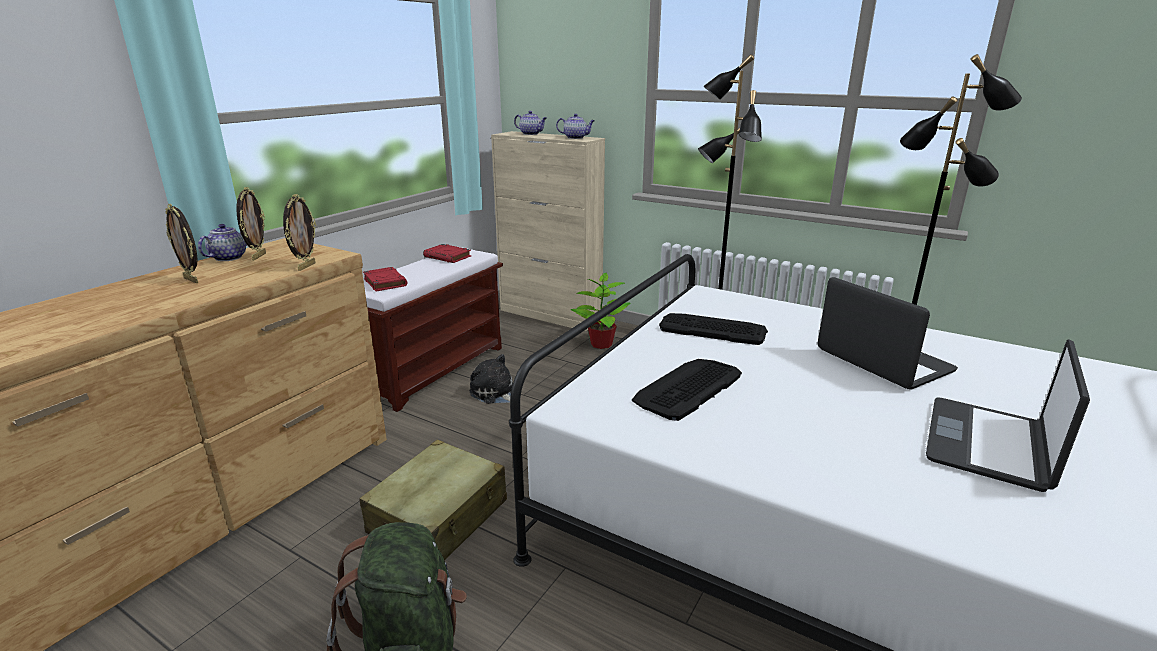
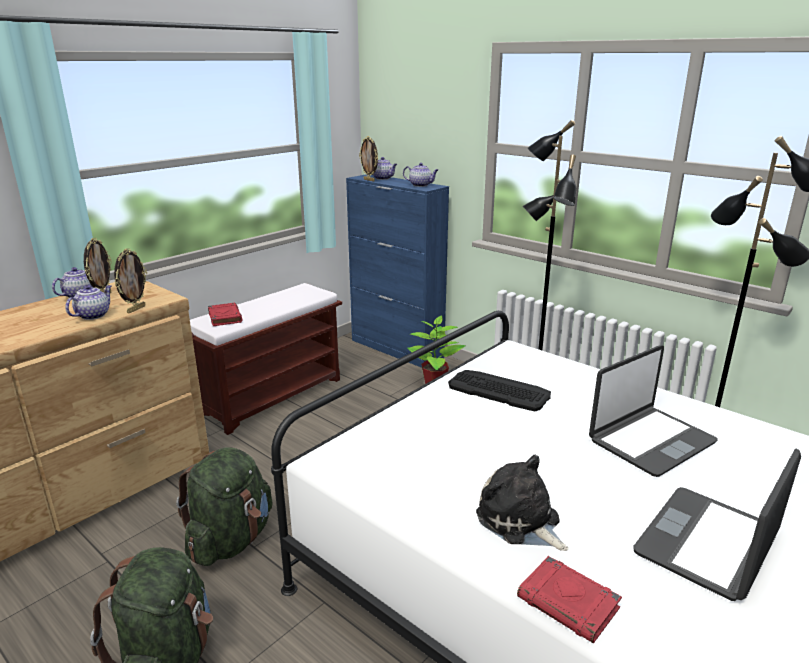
camera: 10 degrees right, 0 degrees up
(192, 280) = (41, 317): picture frame -> picture frame (369, 180)
(258, 274) = (93, 315): none -> teapot
(439, 517) = (231, 540): beige suitcase -> green backpack
(448, 257) = (291, 293): red book -> red book (569, 603)
(495, 393) = (319, 425): plush toy -> plush toy (520, 521)
(550, 315) = (397, 349): beige cabinet -> blue cabinet
(687, 388) = (443, 451): keyboard -> none
(882, 361) = (650, 441): laptop -> laptop turned 75 degrees clockwise

